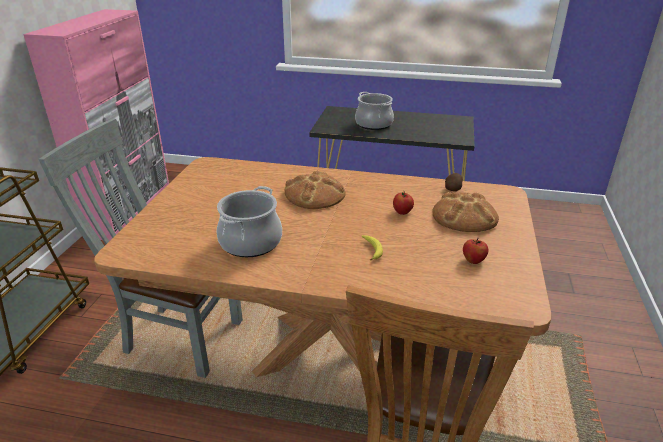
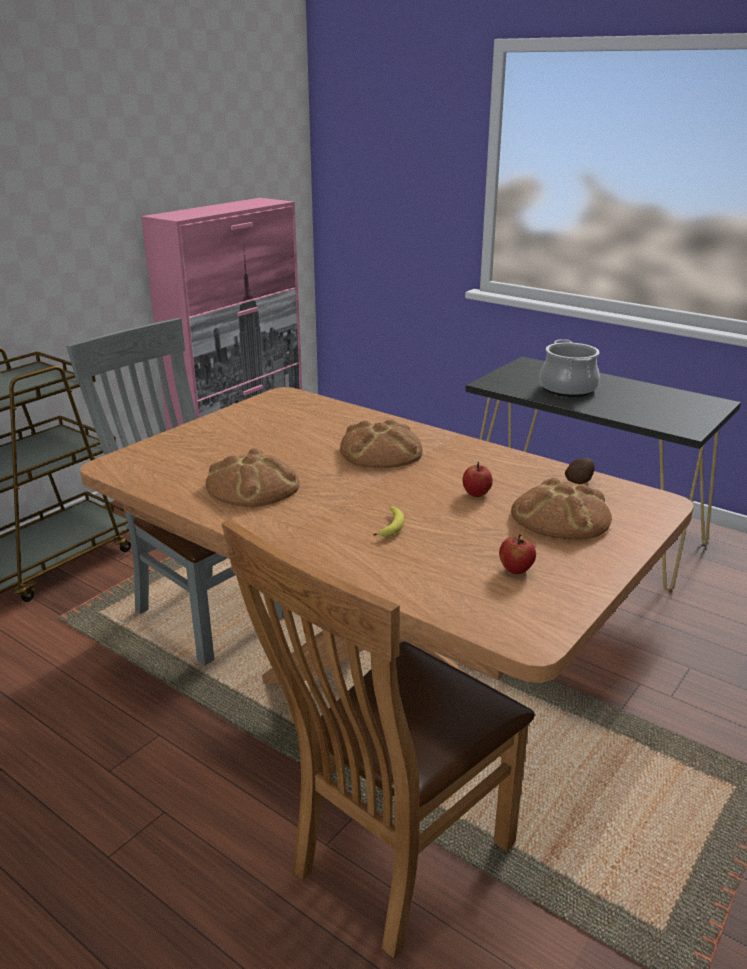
camera: 25 degrees right, 5 degrees down
(250, 242) = (254, 485): cooking pot -> bread

